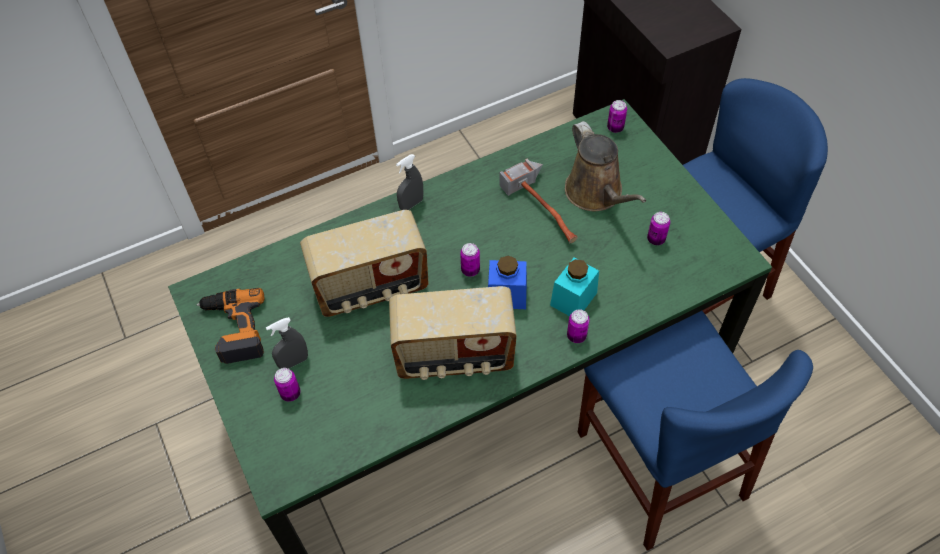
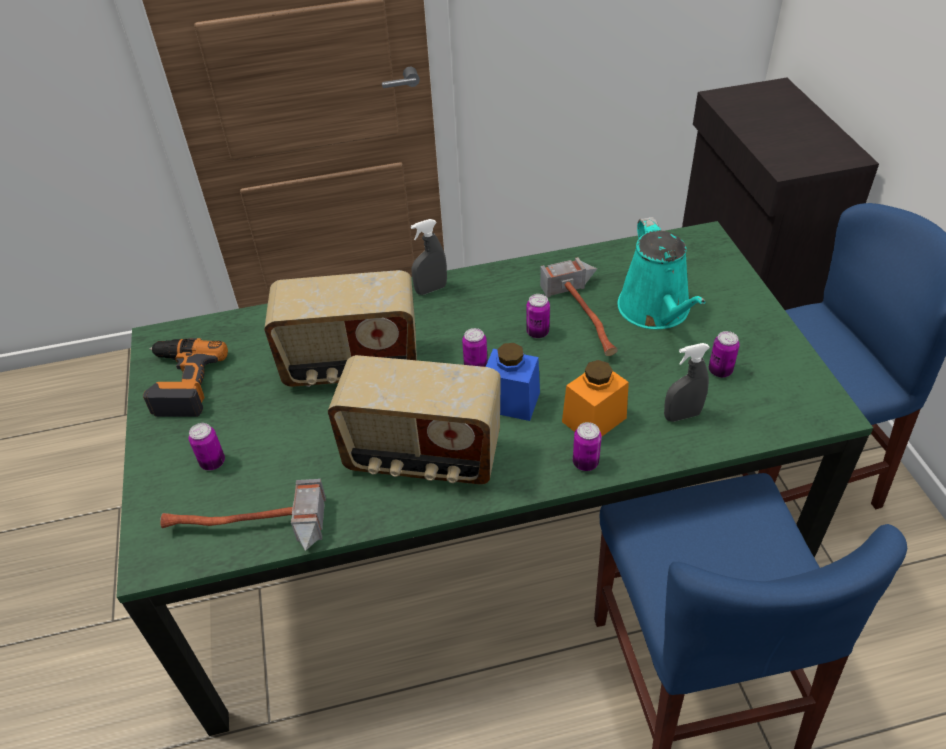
camera: 15 degrees right, 10 degrees down
(293, 362) = (231, 429): grey spray bottle -> grey spray bottle (682, 415)
(339, 445) = (244, 532): none -> hammer
(573, 299) = (594, 420): turquoise jar -> orange jar
(596, 193) = (656, 311): brown watering can -> turquoise watering can
(615, 128) = (698, 247): can -> can (537, 332)

